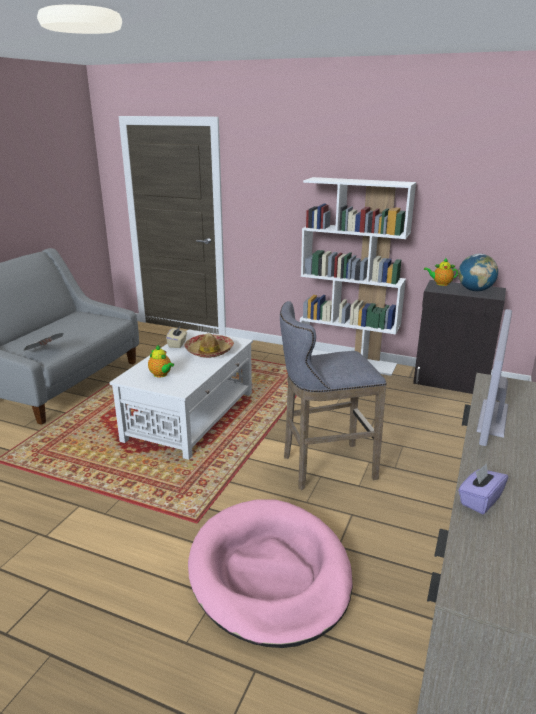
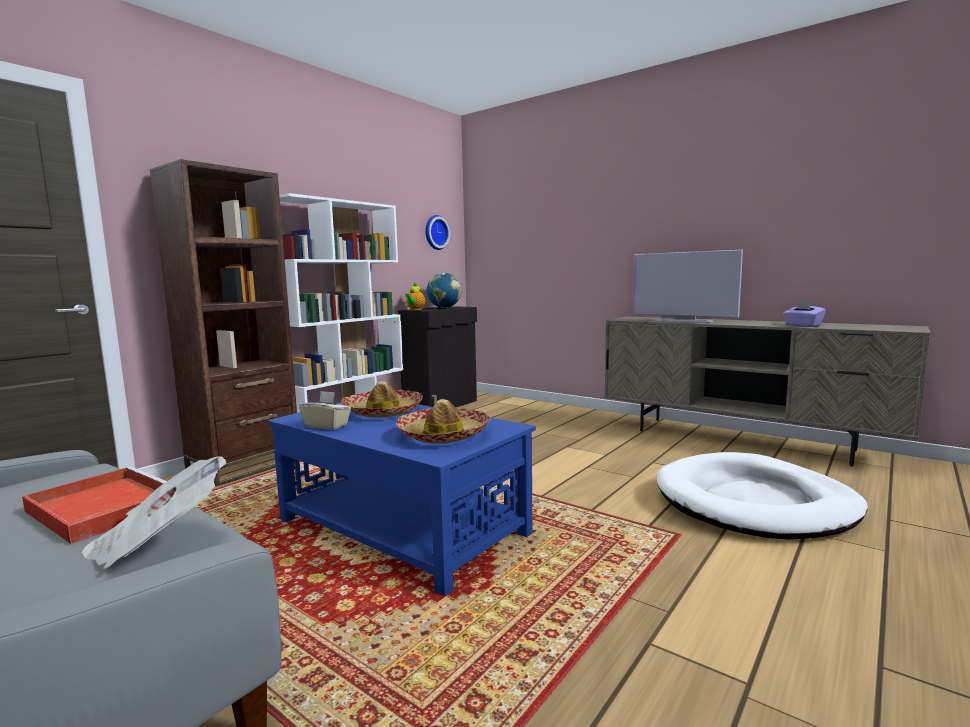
camera: 75 degrees left, 15 degrees down
(75, 335) = (103, 507): none -> red tray
(161, 375) = (443, 435): teapot -> hat
(191, 416) = (401, 526): white coffee table -> blue coffee table
(261, 350) = (245, 466): none -> brown bookcase
(269, 573) = (754, 502): pink dog bed -> white dog bed
(324, 467) = (572, 463): grey stool -> none
(507, 205) = (435, 232): none -> wall clock

